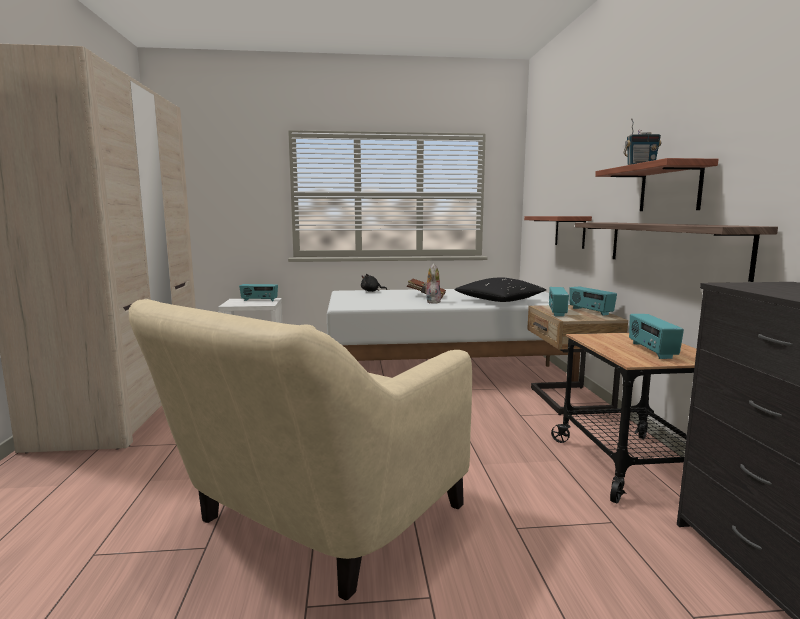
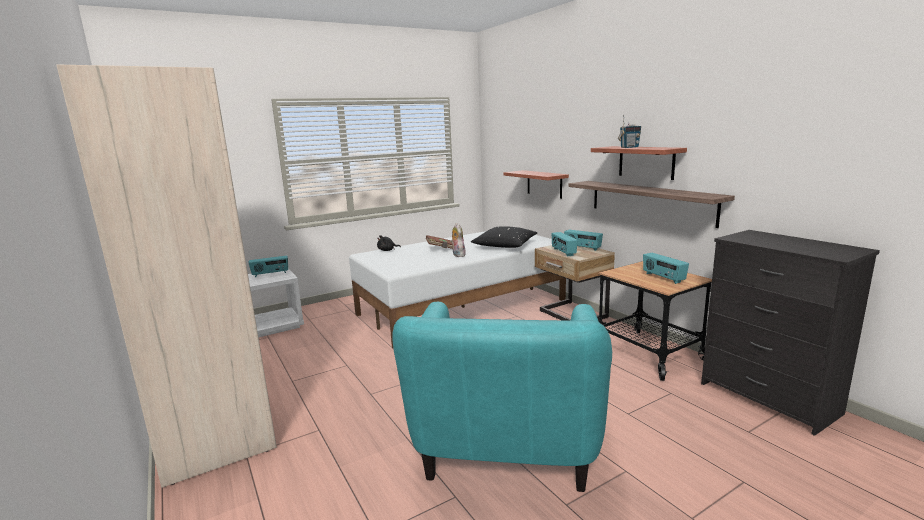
camera: 25 degrees left, 5 degrees up
(314, 520) = (506, 451): beige armchair -> turquoise armchair

